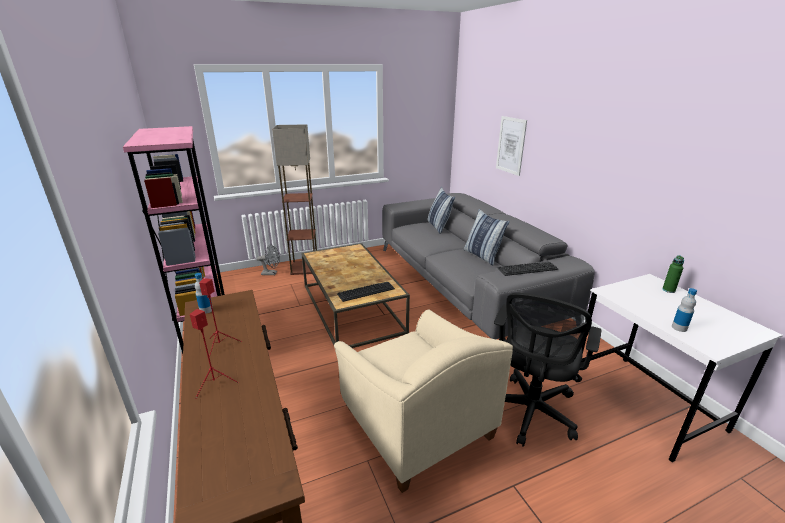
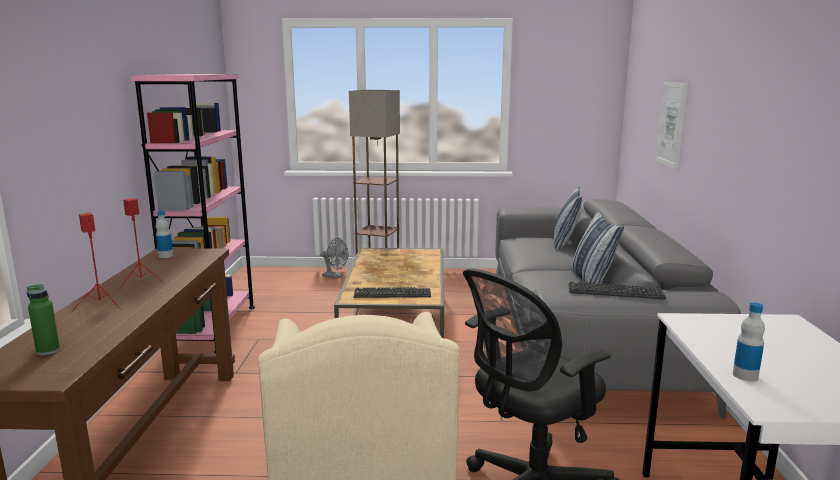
camera: 25 degrees right, 10 degrees down
(668, 290) = (801, 336): green bottle -> green bottle (48, 350)

